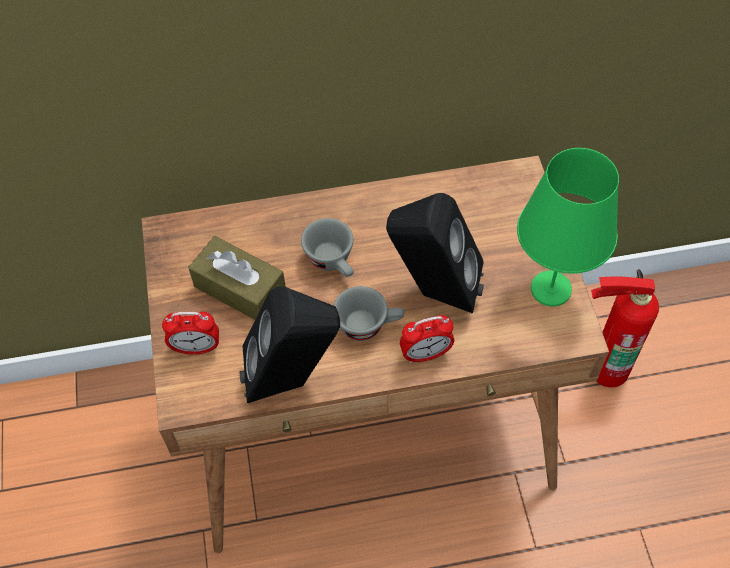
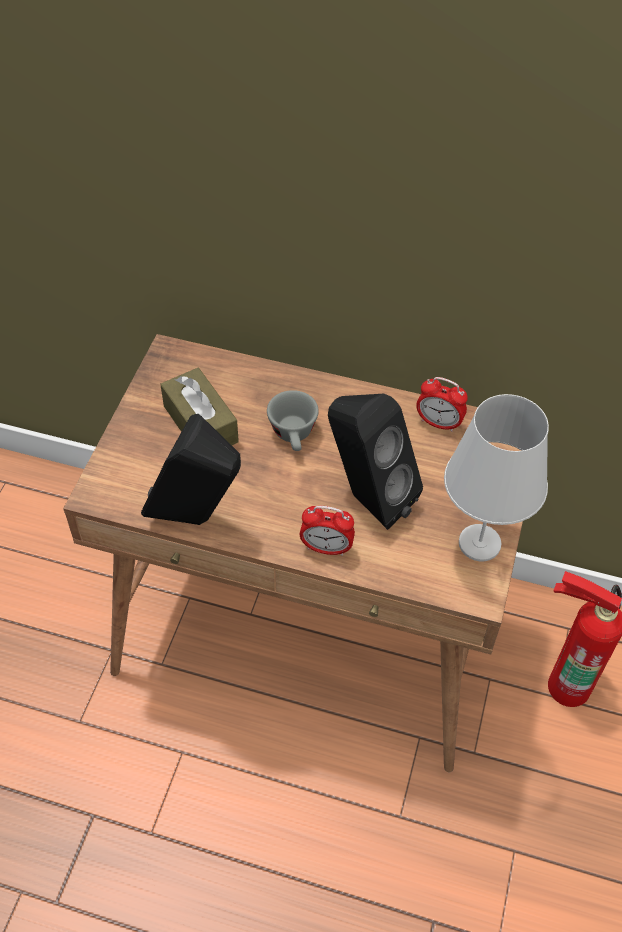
camera: 25 degrees right, 5 degrees down
(196, 348) = (134, 456): alarm clock -> alarm clock (438, 423)
(368, 325) = (291, 501): grey cup -> none
(550, 288) = (479, 542): green table lamp -> white table lamp

